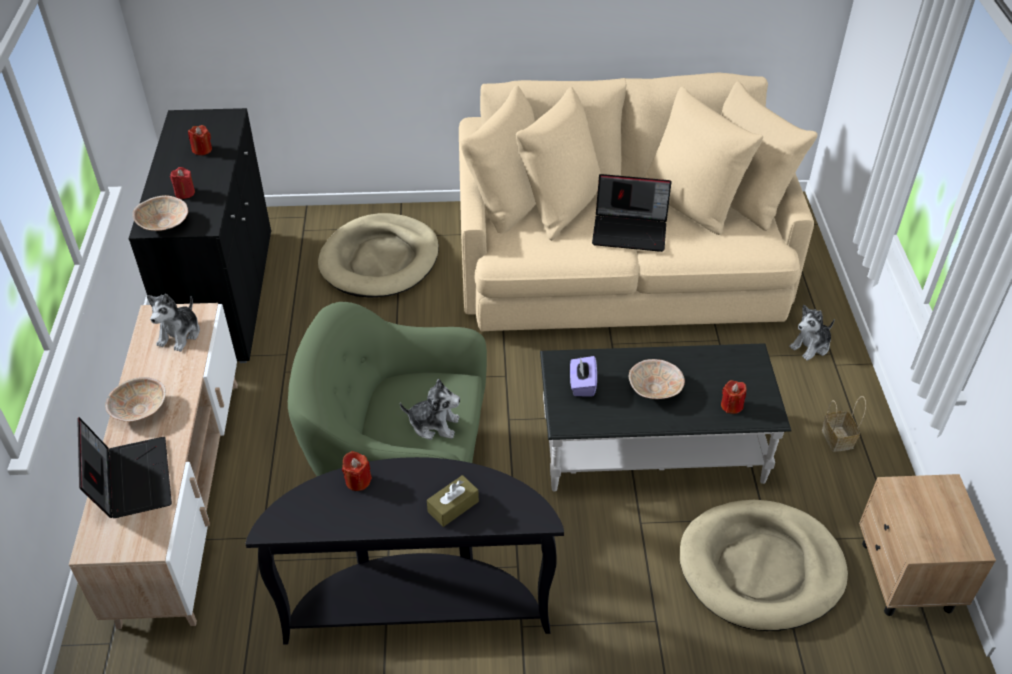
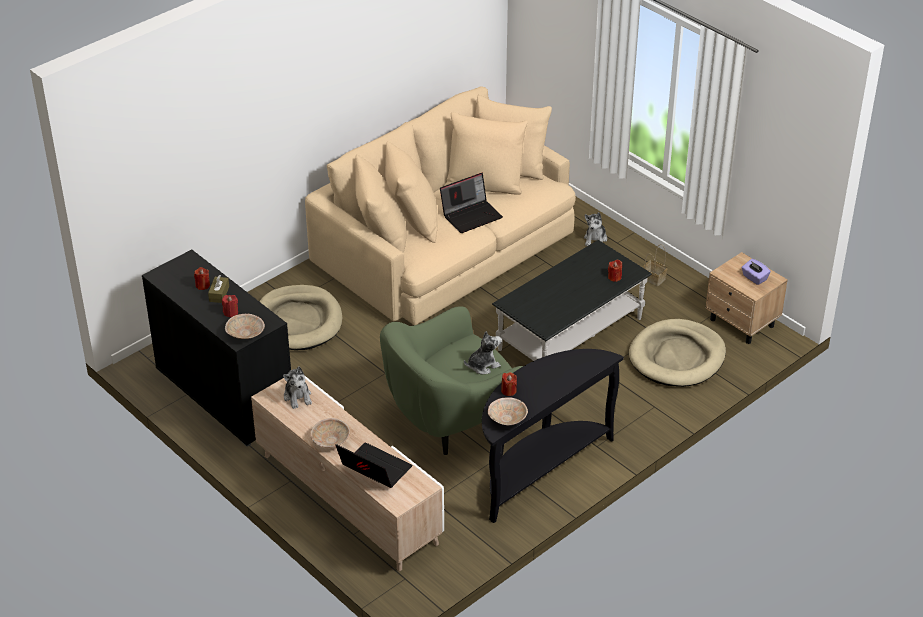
camera: 40 degrees left, 5 degrees down
(453, 506) = (564, 375): brown tissue box -> brown tissue box (219, 294)
(582, 385) = (533, 307): purple tissue box -> purple tissue box (754, 278)
(655, 389) = (570, 289): beige bowl -> beige bowl (507, 418)

